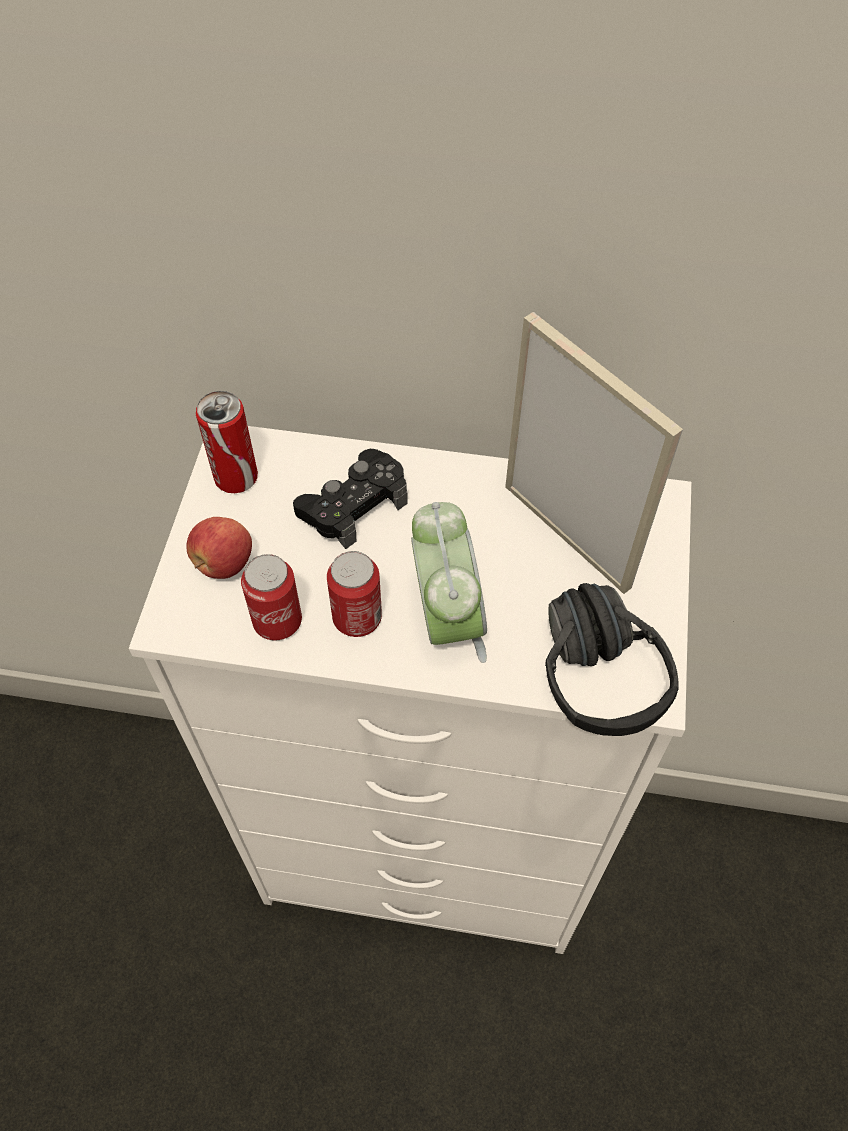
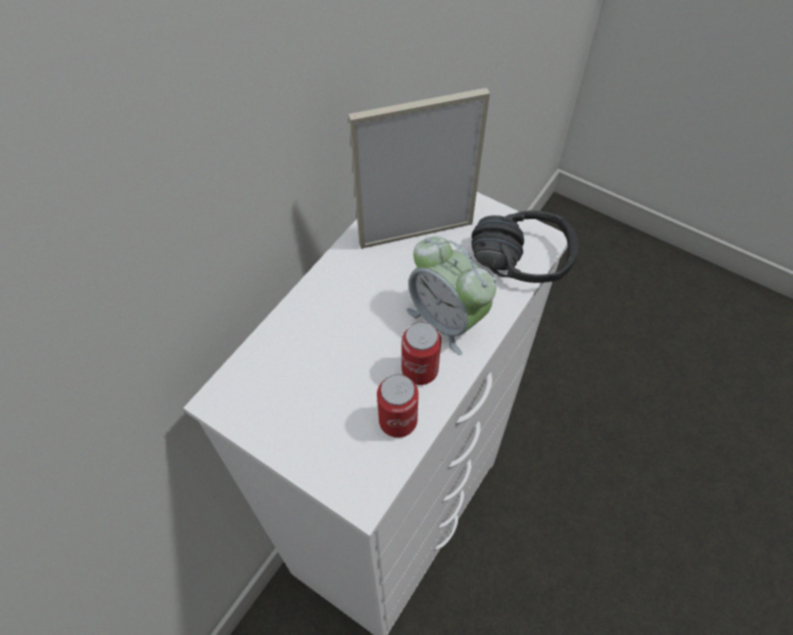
camera: 65 degrees left, 0 degrees up
(223, 563) = (328, 441): apple -> none
(236, 478) = (253, 407): can -> none
(354, 505) = (324, 339): black game controller -> none
(447, 620) = (446, 320): alarm clock -> alarm clock turned 150 degrees counterclockwise

